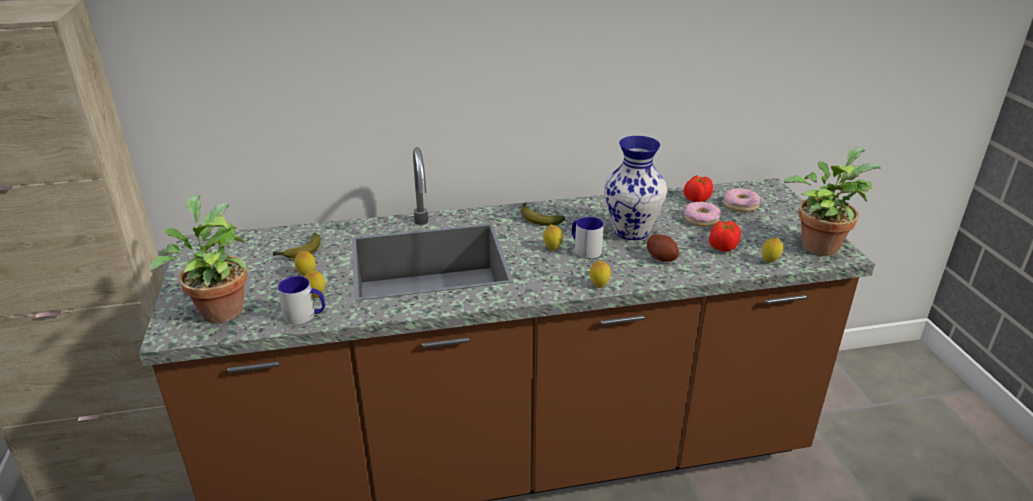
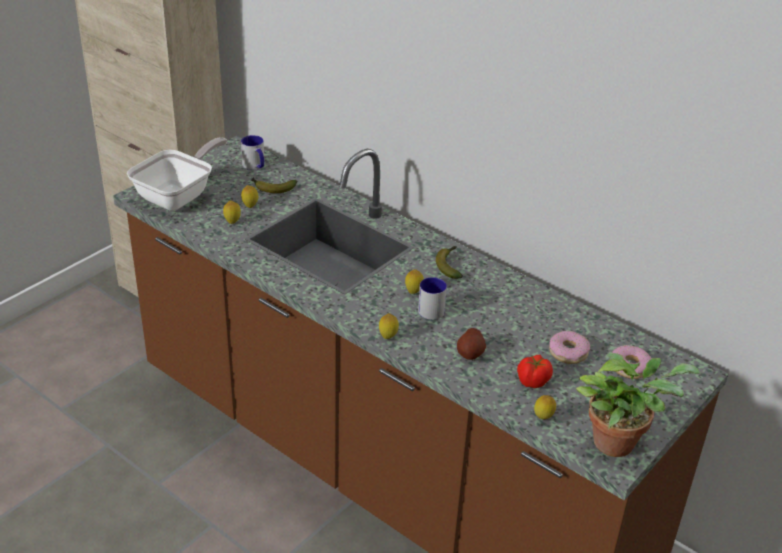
camera: 50 degrees right, 5 degrees up
(219, 309) = (179, 196): potted plant -> frying pan
(305, 316) = (207, 230): mug -> mug (255, 166)
(632, 232) = (493, 321): vase -> none
(696, 199) = (603, 336): tomato -> none

